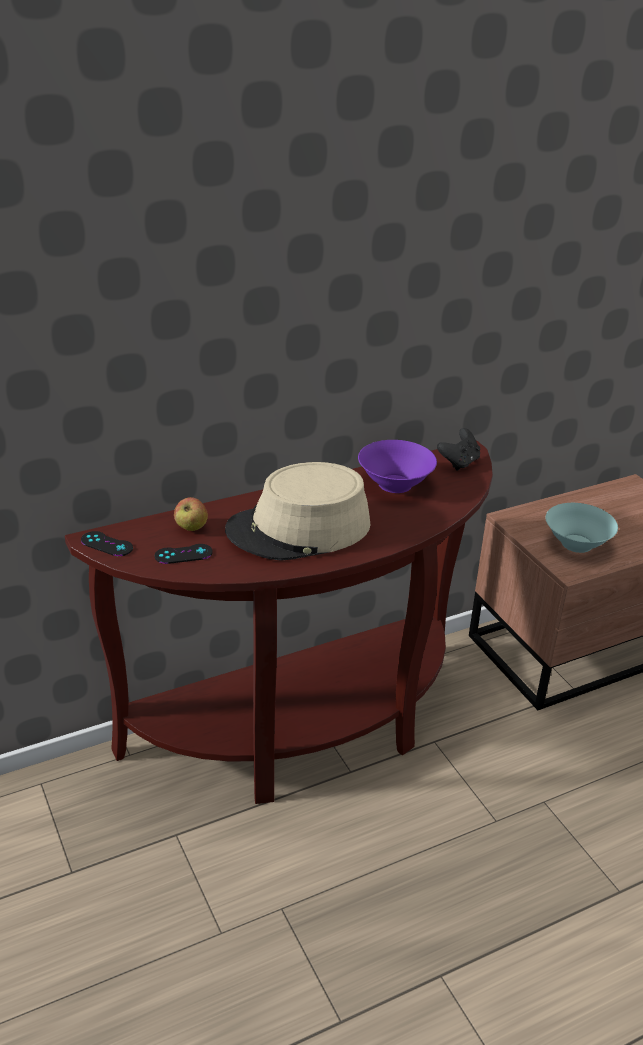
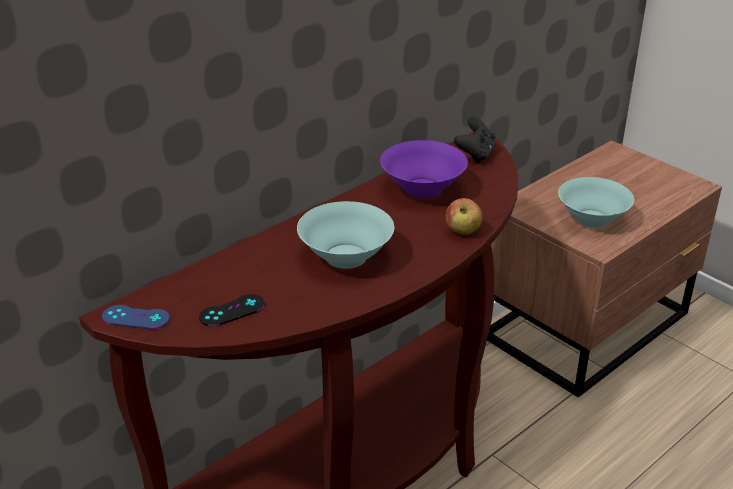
camera: 15 degrees left, 0 degrees up
(106, 544) = (136, 317): black game controller -> blue game controller
(191, 527) = (225, 278): apple -> apple (462, 231)
(299, 529) = (347, 256): beige hat -> turquoise bowl

